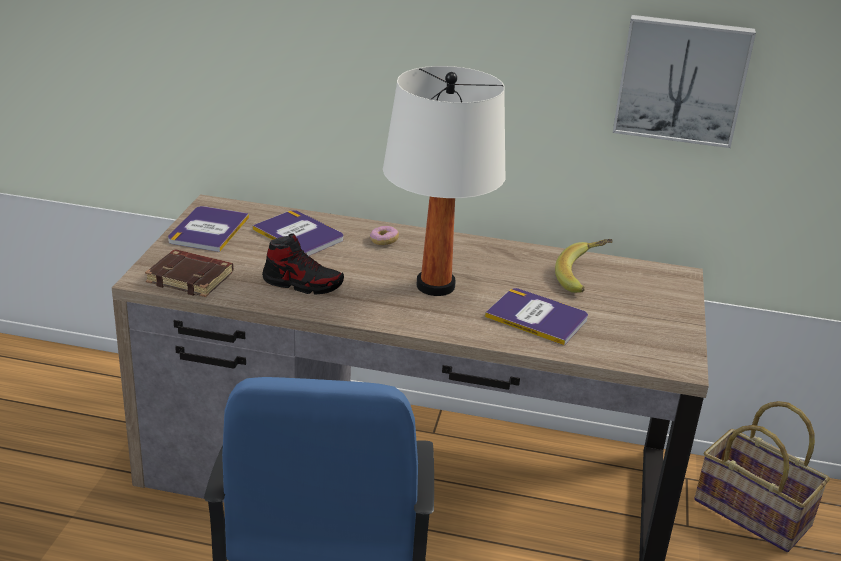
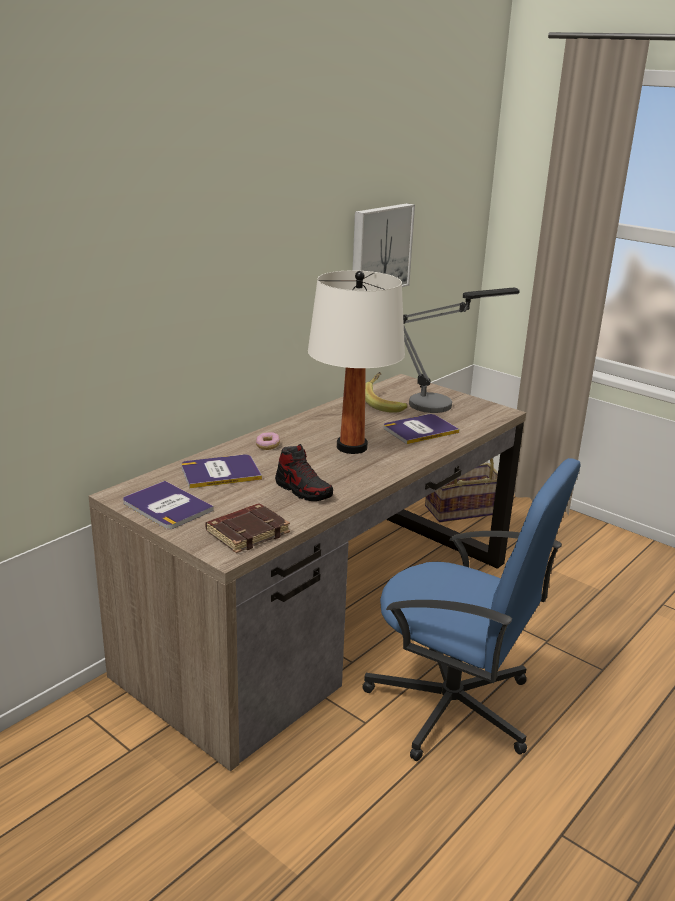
camera: 60 degrees left, 5 degrees down
(302, 284) = (303, 490): shoe -> shoe turned 90 degrees clockwise
(643, 316) = (443, 403): none -> table lamp

